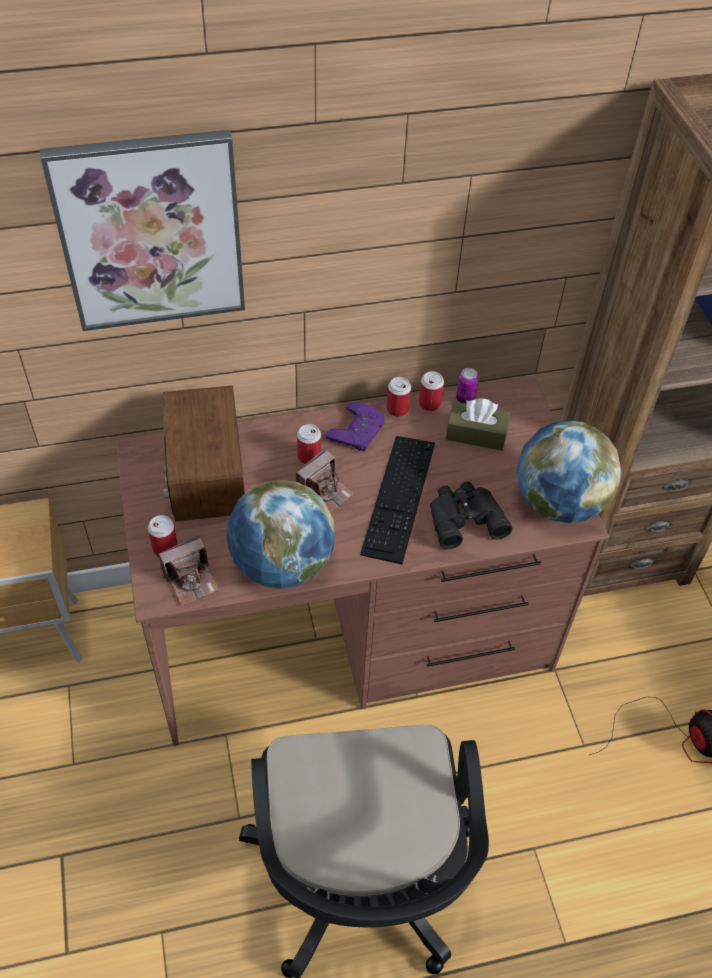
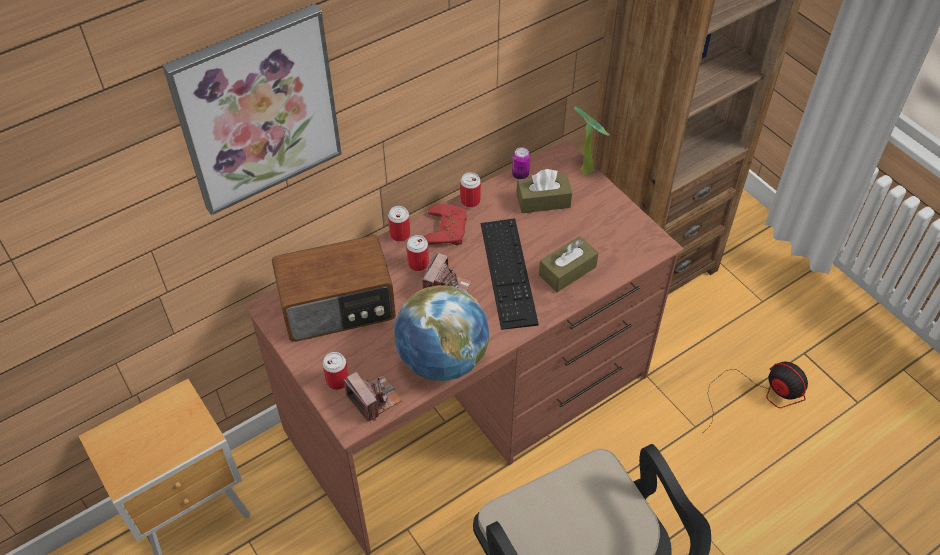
camera: 20 degrees left, 0 degrees up
(191, 580) = (374, 399): camera -> camera turned 75 degrees counterclockwise
(205, 474) = (338, 307): radio -> radio turned 75 degrees counterclockwise
(360, 432) = (449, 229): purple game controller -> red game controller
(429, 404) = (494, 188): can -> can (400, 234)
(464, 517) = (567, 271): black binoculars -> brown tissue box
(543, 415) = (587, 168): none -> potted plant
(558, 502) = (633, 234): globe -> none

